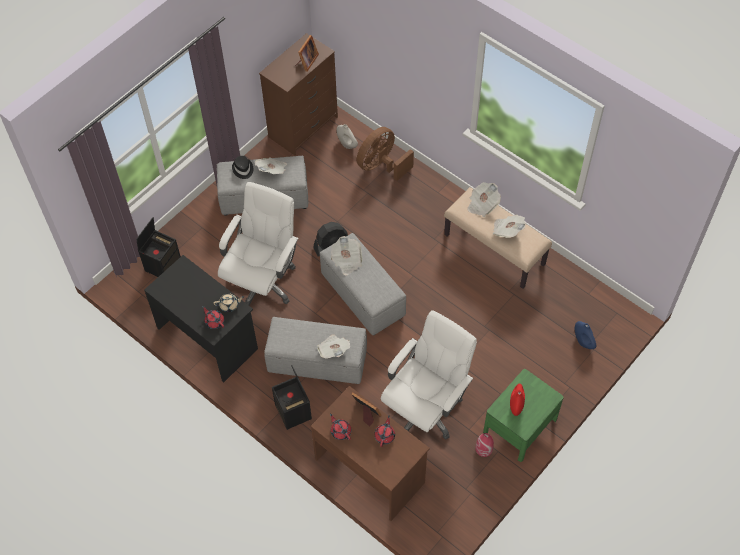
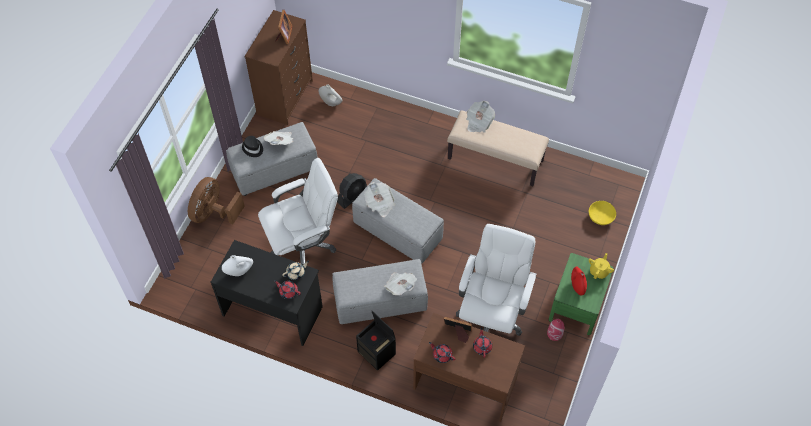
camera: 20 degrees left, 0 degrees up
(163, 264) = (204, 256): black storage box -> none
(175, 287) = (239, 271): none -> white vase
(263, 281) = (303, 245): white office chair -> white office chair turned 60 degrees clockwise
(381, 166) = (369, 113): brown fan -> brown fan (214, 213)
(507, 230) = (508, 138): newspaper -> none
(546, 396) = (599, 271): none -> yellow teapot
(583, 342) = (601, 217): blue vase -> yellow bowl

